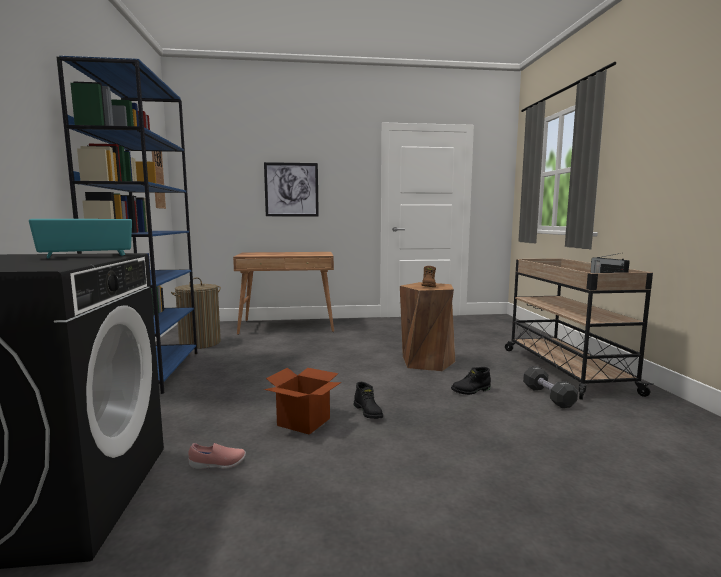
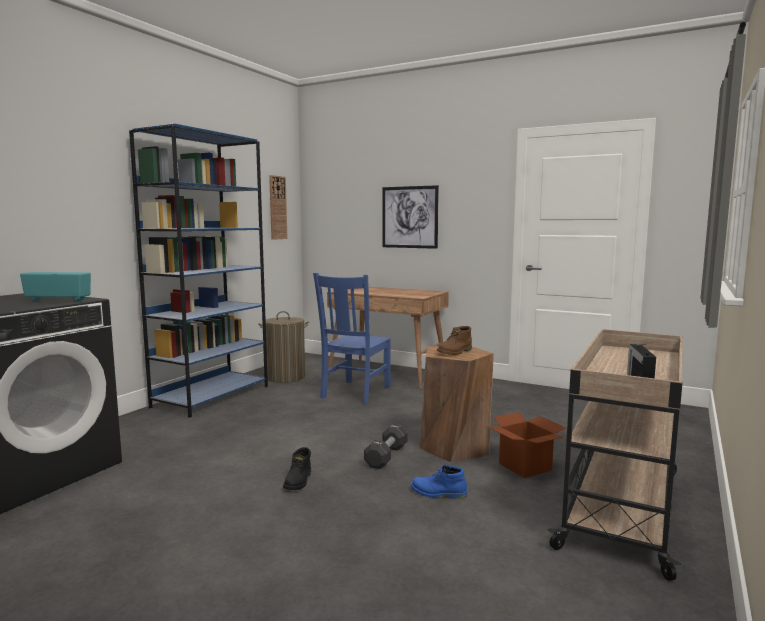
camera: 35 degrees right, 0 degrees up
(217, 465) = (130, 485): pink shoe -> none
(288, 343) = (355, 393): none -> blue chair
(303, 422) = (235, 472): cardboard box -> cardboard box (524, 467)
(471, 391) = (438, 493): black boot -> blue boot
(548, 396) = (518, 530): black dumbbell -> black dumbbell (386, 456)

